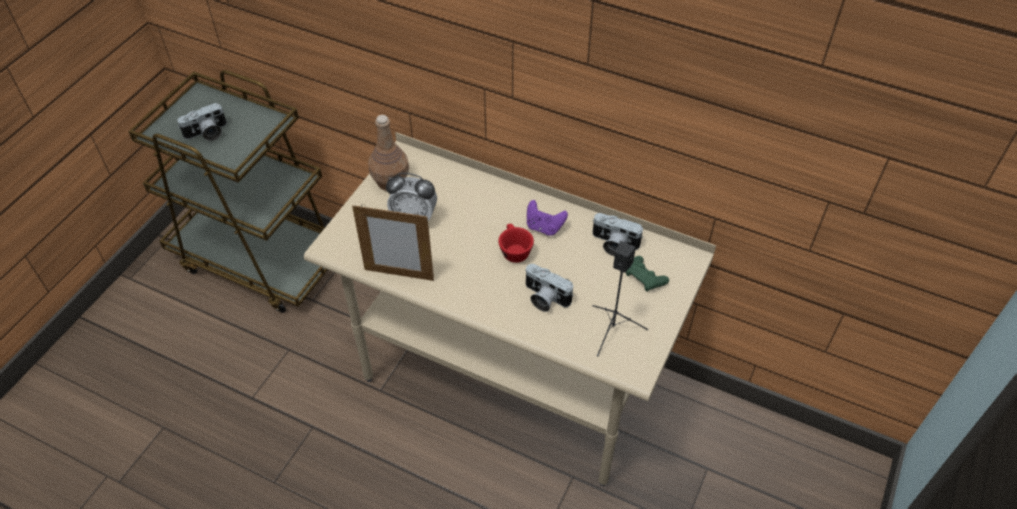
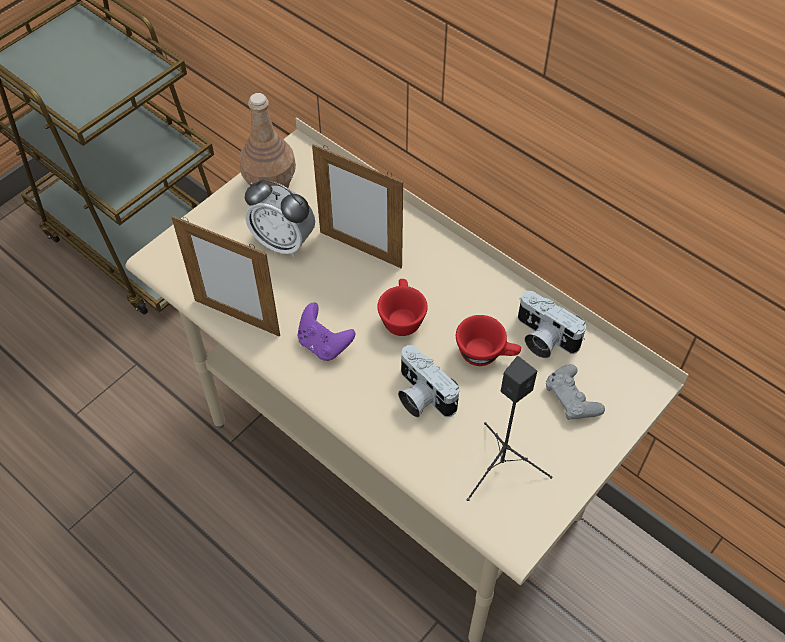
camera: 15 degrees right, 5 degrees up
(207, 133) = (67, 73): camera -> none
(470, 212) = (360, 249): none -> picture frame
(544, 227) = (453, 292): purple game controller -> purple game controller (324, 344)
(579, 261) = (486, 353): none -> red cup
(645, 277) = (572, 398): green game controller -> grey game controller

